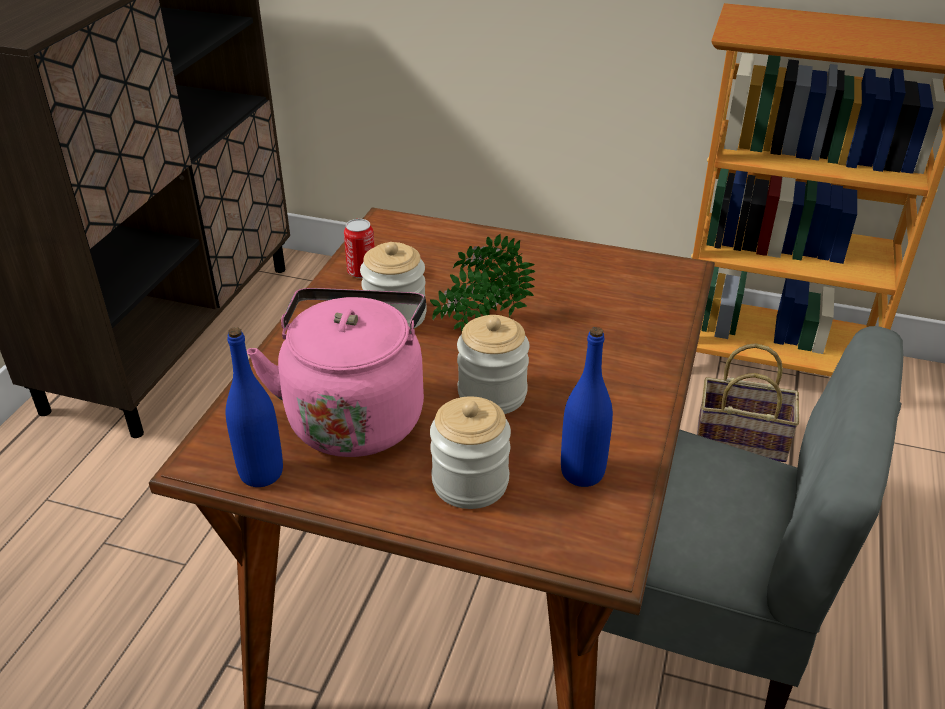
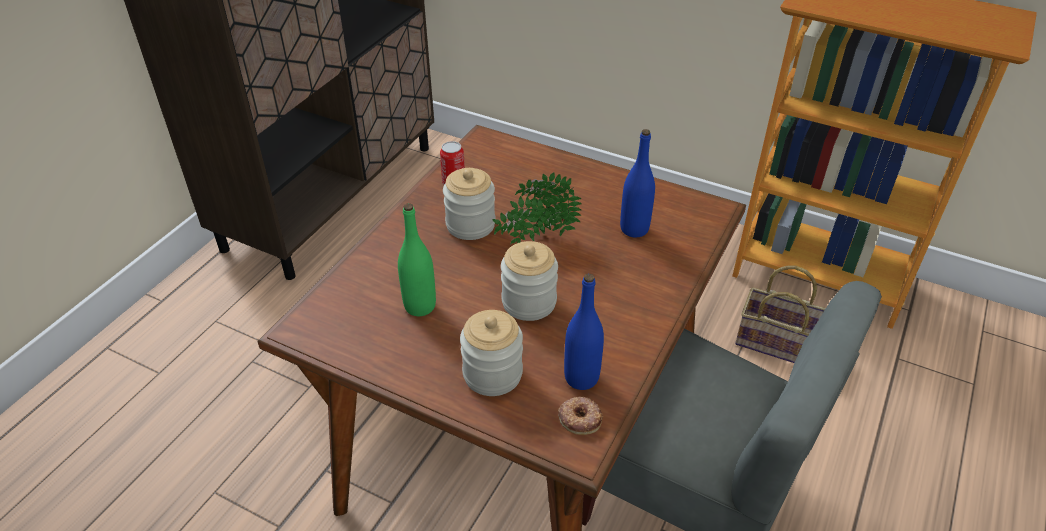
camera: 10 degrees right, 5 degrees up
(261, 473) = (339, 345): blue bottle -> blue bottle (634, 229)
(356, 414) = (420, 306): pink kettle -> green bottle
(595, 519) = (580, 418): none -> donut

